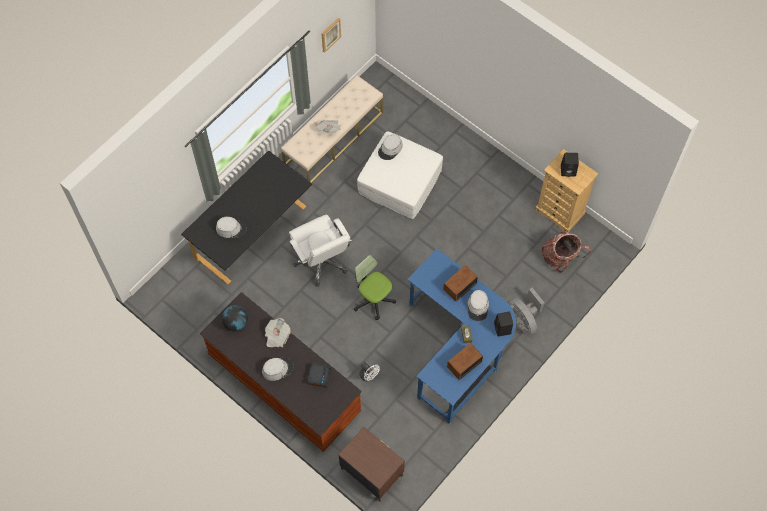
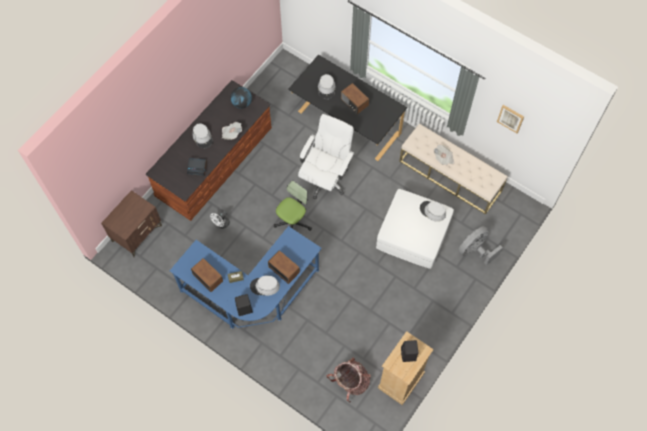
camera: 85 degrees right, 0 degrees up
(255, 202) = (354, 103): none -> radio
(322, 261) = (325, 178): white office chair -> white office chair turned 150 degrees clockwise
(523, 320) = (282, 349): grey fan -> grey fan (475, 250)

